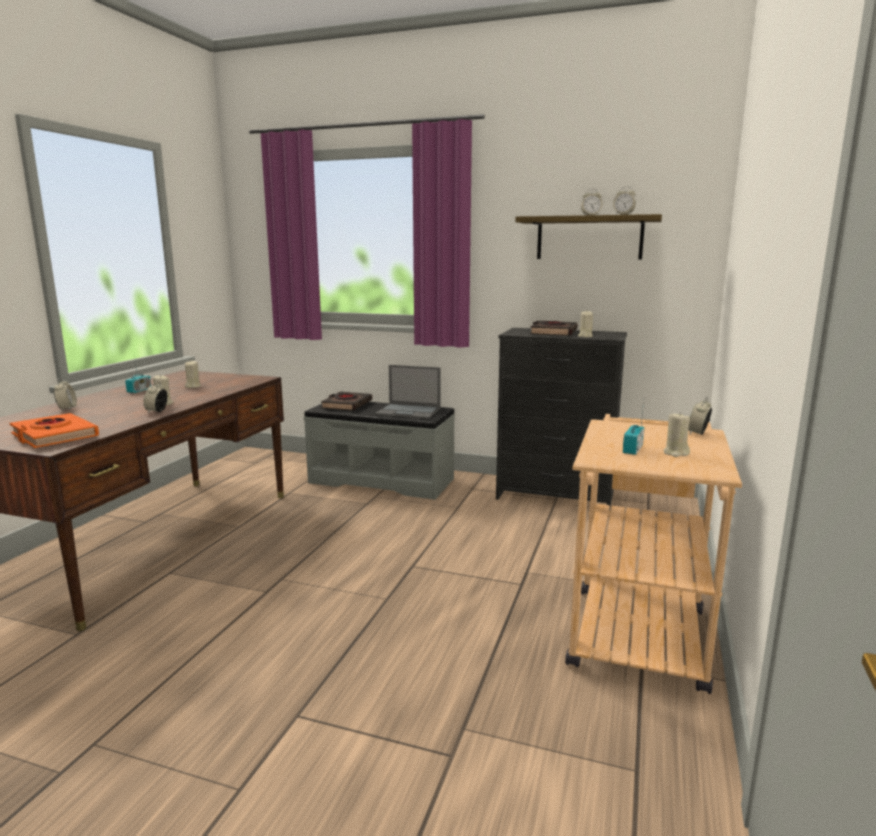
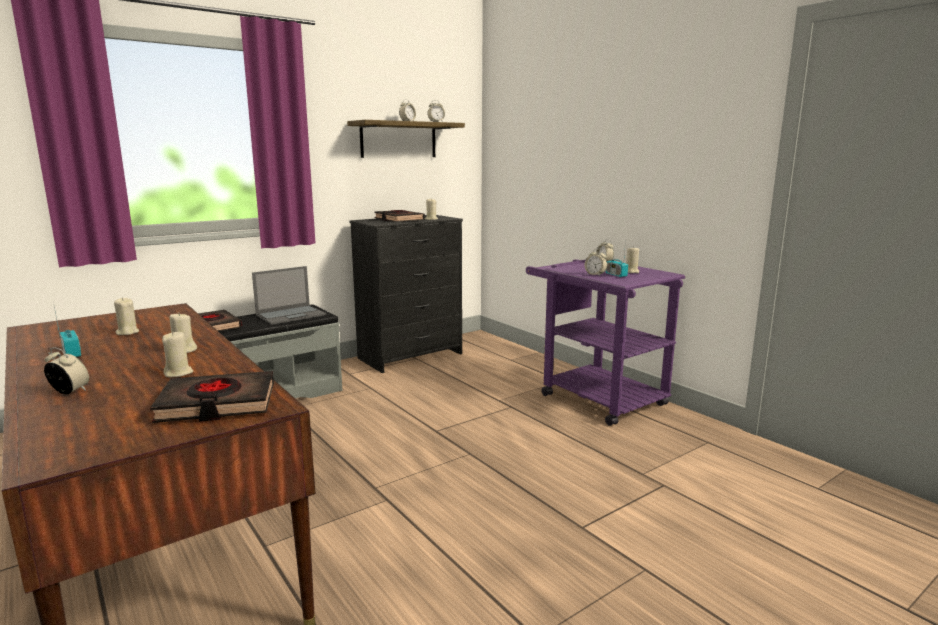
camera: 55 degrees left, 0 degrees up
(54, 436) = (217, 404): orange book -> black book
(113, 415) = (178, 373): none -> beige candle
(157, 411) = (214, 355): alarm clock -> alarm clock (595, 275)
(638, 627) = (594, 396): beige cart -> purple cart

